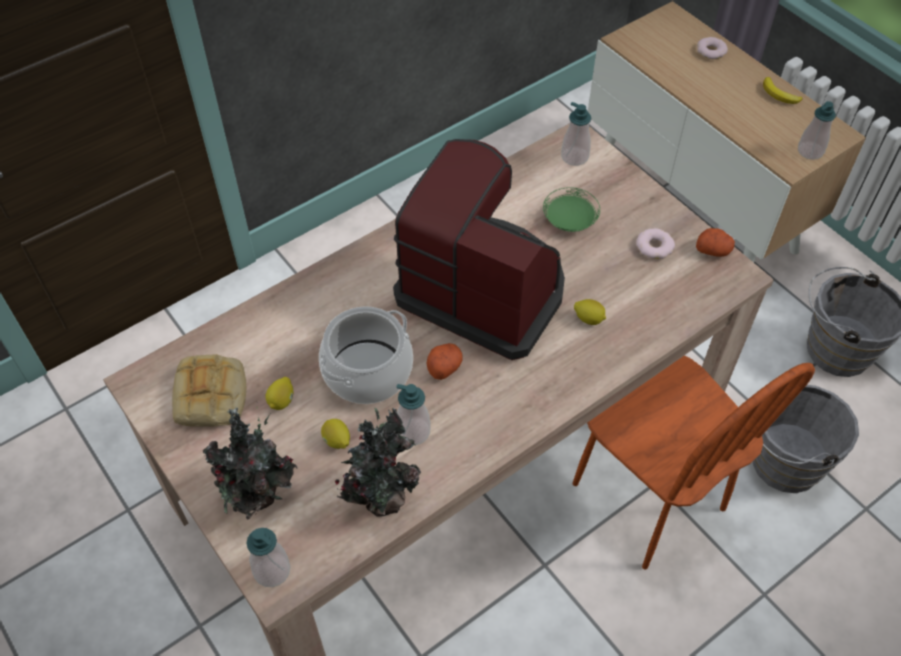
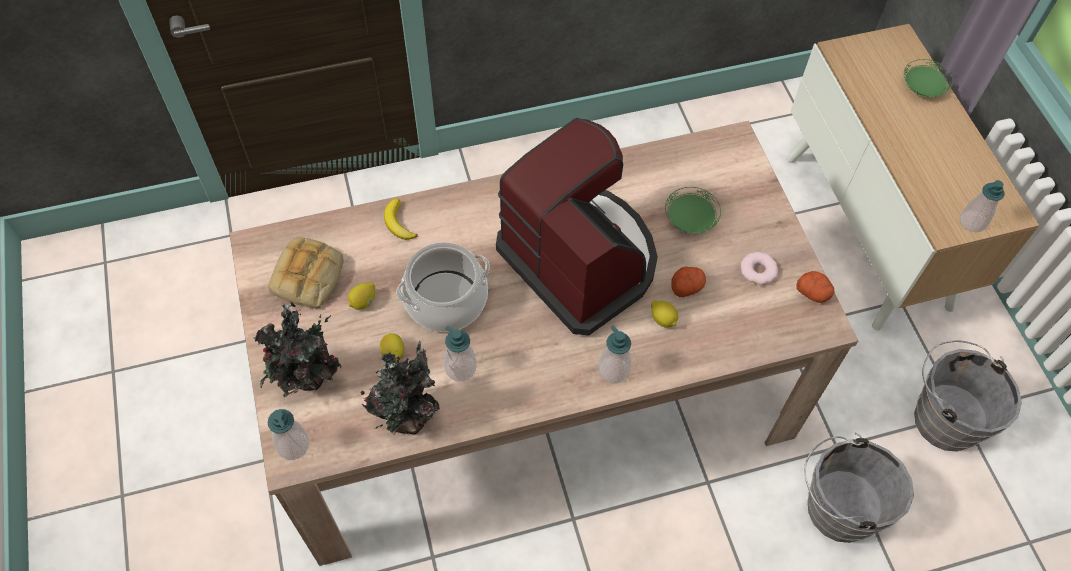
camera: 20 degrees right, 5 degrees up
(444, 366) = (513, 319): potato -> potato (686, 286)
(574, 157) = (725, 158): soap dispenser -> soap dispenser (613, 370)
(647, 497) = (693, 492): brown chair -> none
(711, 51) = (922, 88): donut -> green plate
(779, 95) = (970, 154): banana -> banana (398, 223)

